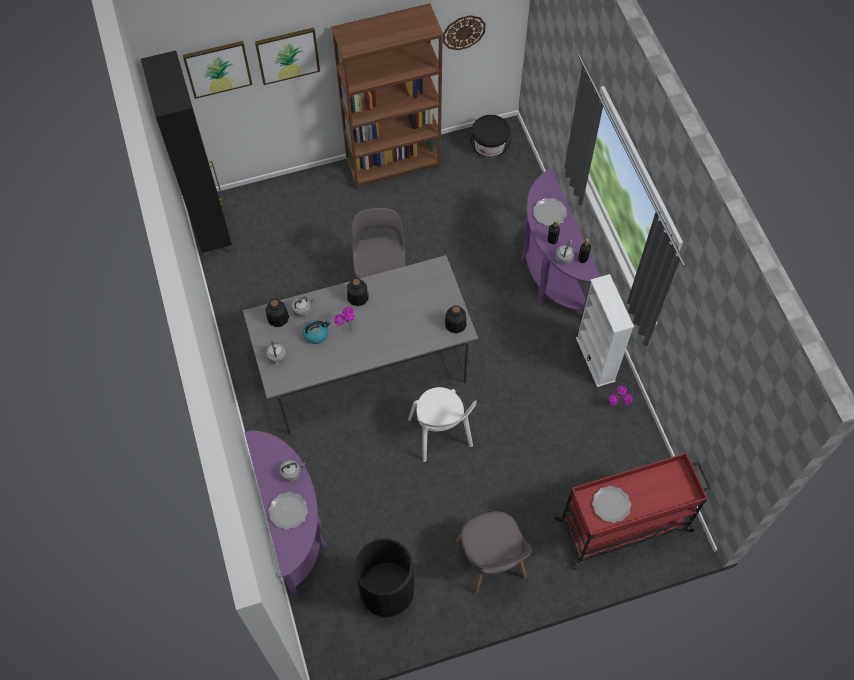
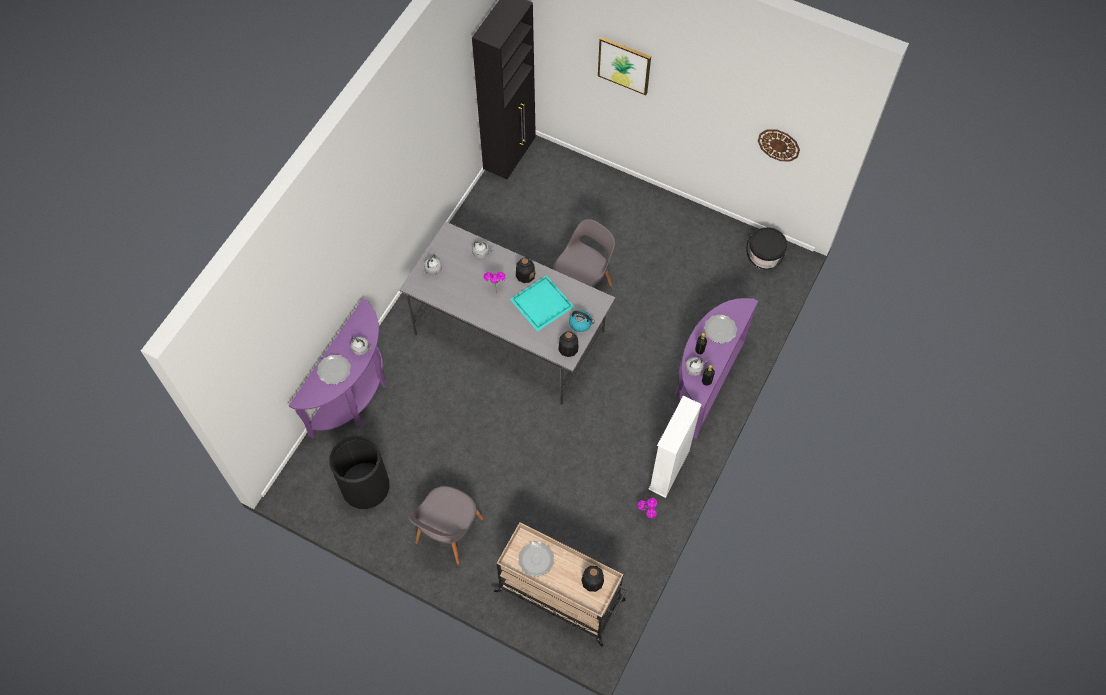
camera: 45 degrees right, 0 degrees up
(217, 68) = (567, 39): picture -> none
(278, 318) = (461, 245): bottle -> bottle (592, 581)
(316, 334) = (472, 276): kettle -> kettle (581, 323)
(393, 164) = (680, 214): brown bookcase -> none
(395, 309) = (540, 304): none -> turquoise tray
(441, 435) = (507, 423): white chair -> none
(625, 525) = (561, 596): red cart -> beige cart

